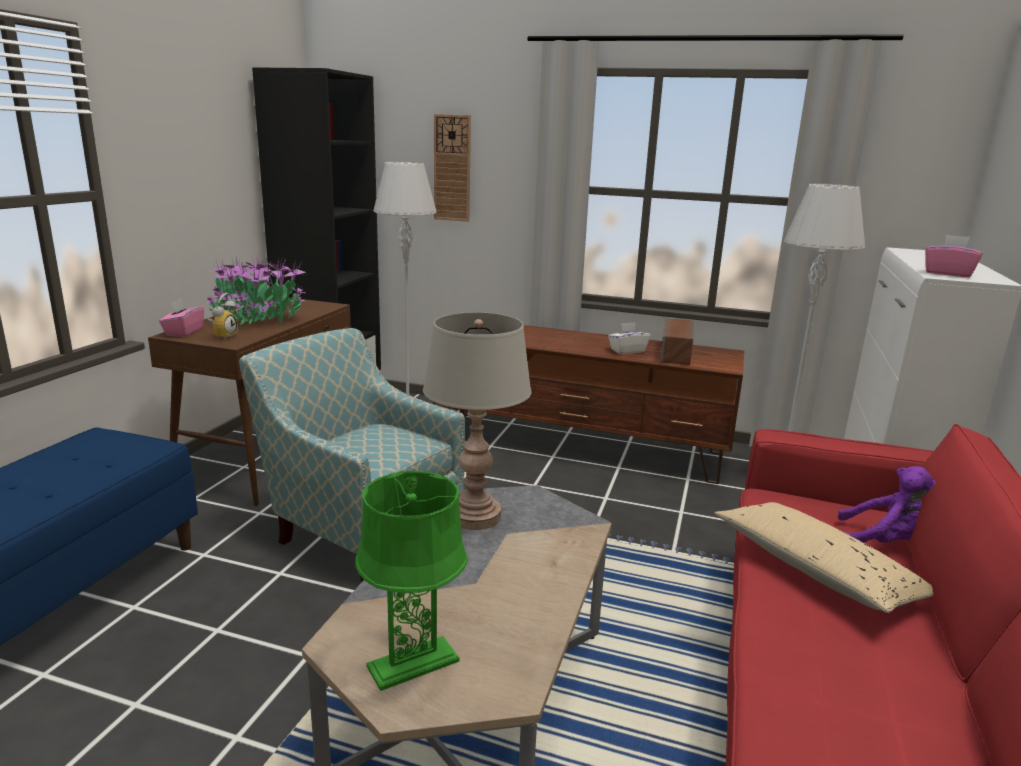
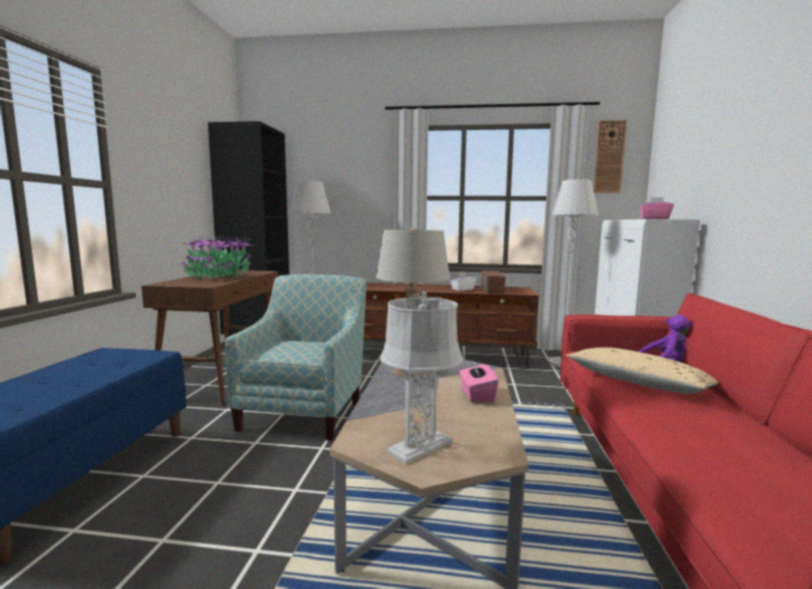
camera: 10 degrees left, 10 degrees down
(183, 332) = (167, 283): pink tissue box -> pink tissue box (476, 395)
(223, 336) = (199, 283): alarm clock -> none
(361, 527) = (305, 410): armchair -> armchair turned 75 degrees clockwise
(413, 663) = (420, 446): green table lamp -> grey table lamp
(452, 168) = (337, 189): wall clock -> wall clock (609, 157)

